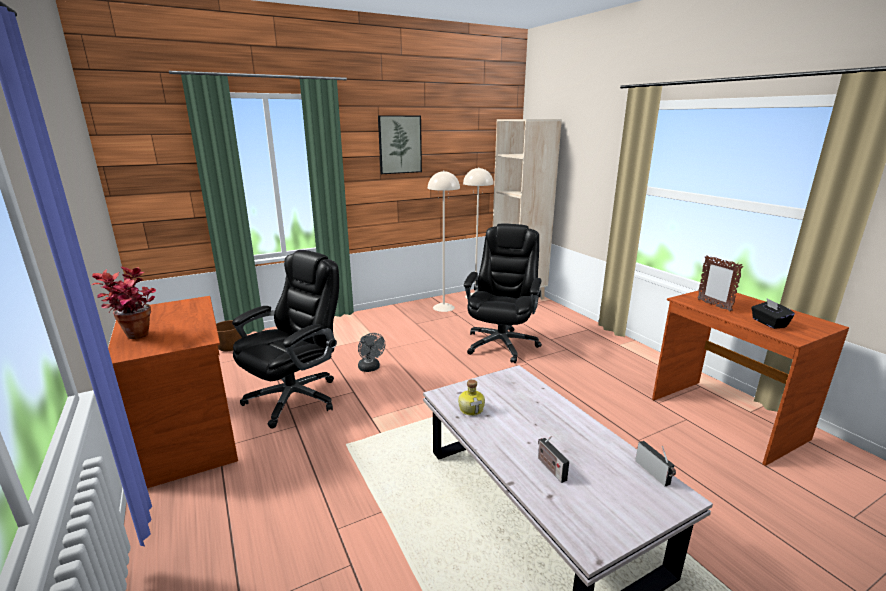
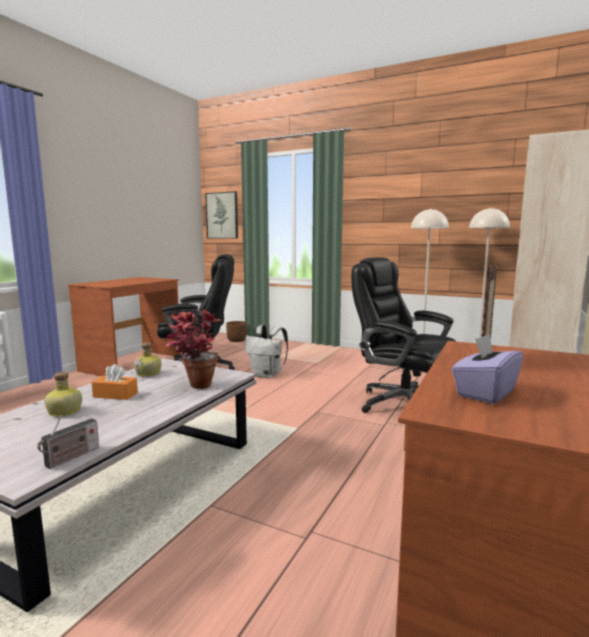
camera: 55 degrees right, 10 degrees down
(136, 339) = (102, 282): potted plant -> potted plant (194, 388)
(370, 368) = (267, 375): grey fan -> white backpack
(399, 144) = (405, 187): picture -> picture (222, 215)
(501, 344) = (401, 404): black office chair -> black office chair turned 120 degrees counterclockwise
(523, 436) = (115, 395): none -> orange tissue box
(550, 468) = (64, 412): radio -> bottle
(768, 323) = (485, 392): black tissue box -> purple tissue box

